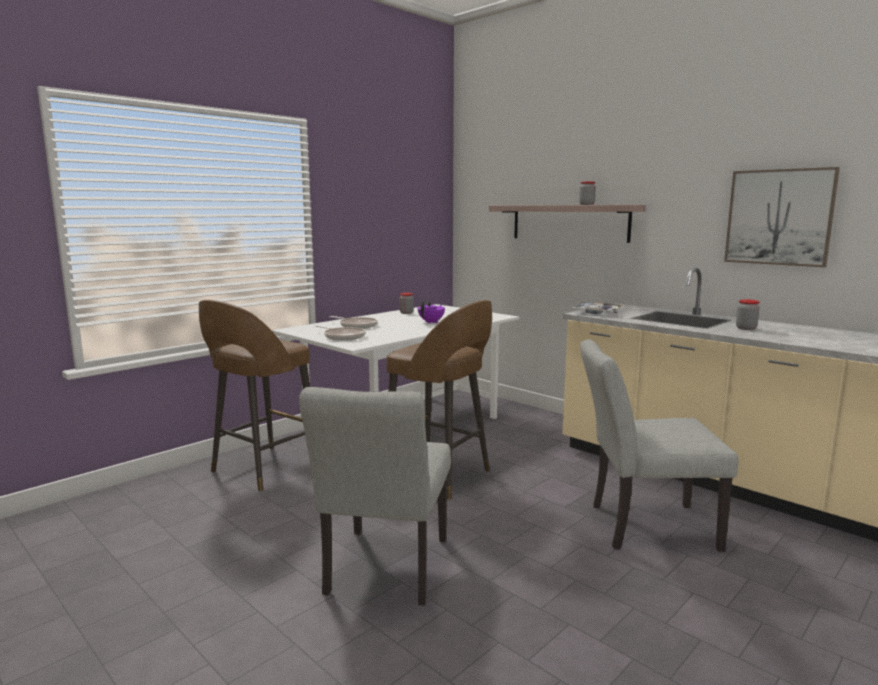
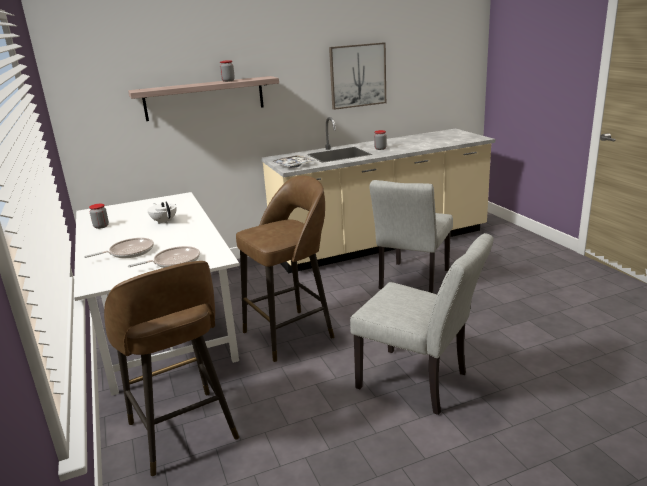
camera: 65 degrees left, 10 degrees up
(431, 322) = (164, 221): purple teapot -> white teapot

